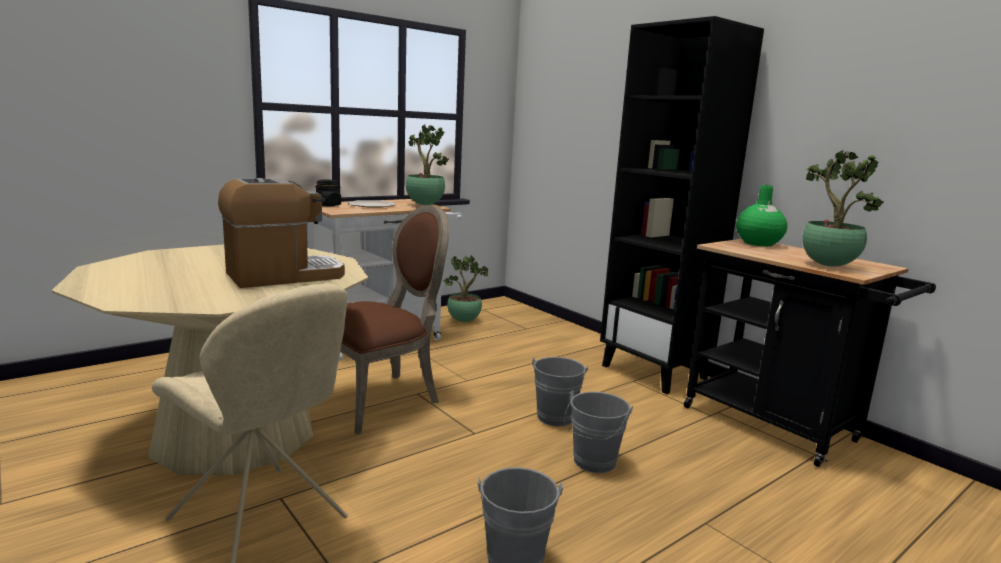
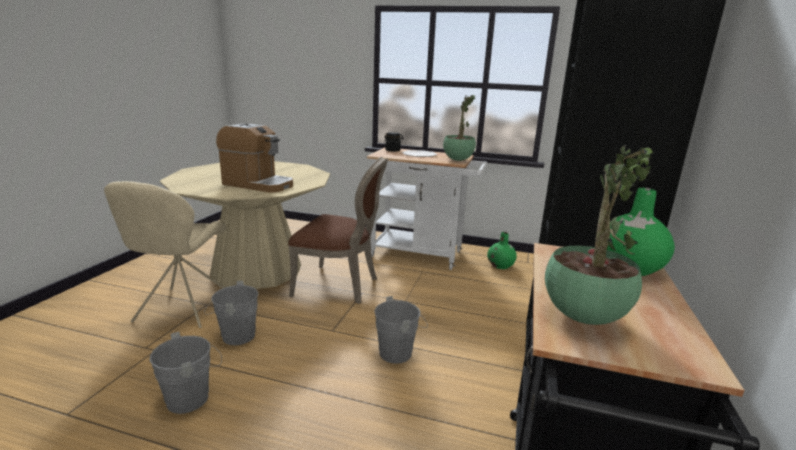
camera: 55 degrees right, 5 degrees up
(465, 321) = (500, 265): potted plant -> green vase
(592, 464) = (340, 393): grey bucket -> grey bucket (235, 336)

